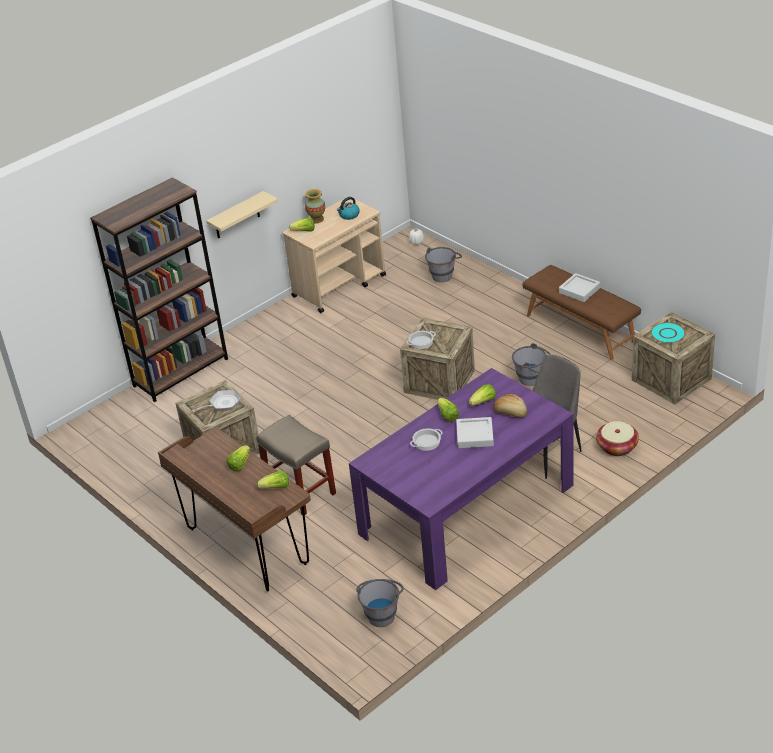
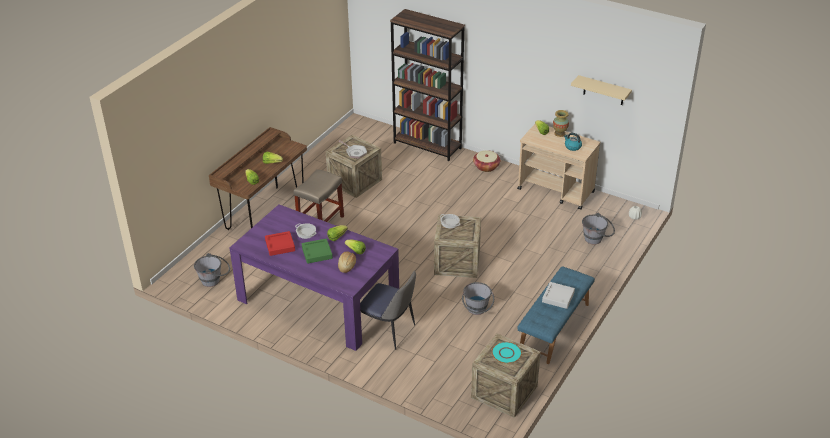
camera: 70 degrees right, 0 degrees up
(236, 216) = (506, 85): beige shelf -> beige shelf (603, 90)
(445, 468) = (280, 245): none -> red tray
(474, 435) = (317, 253): grey tray -> green tray
(581, 328) = (555, 328): brown bench -> blue bench
(617, 447) = (406, 369): basket -> basket (486, 167)

